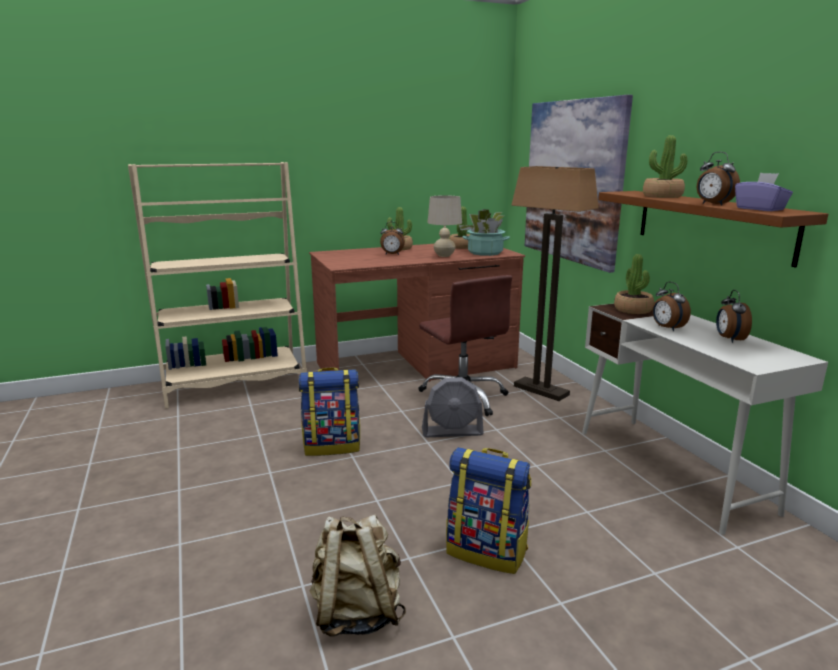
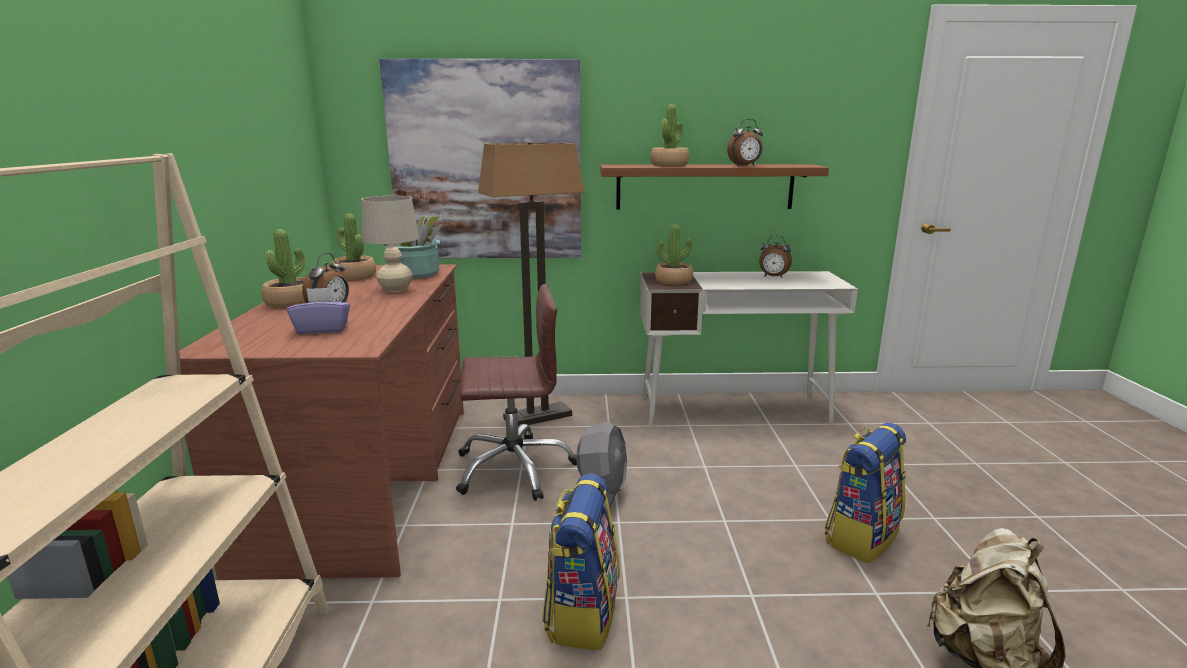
camera: 70 degrees left, 0 degrees up
(667, 328) = (736, 284): alarm clock -> none
(760, 209) = (784, 165): purple tissue box -> purple tissue box (322, 329)

